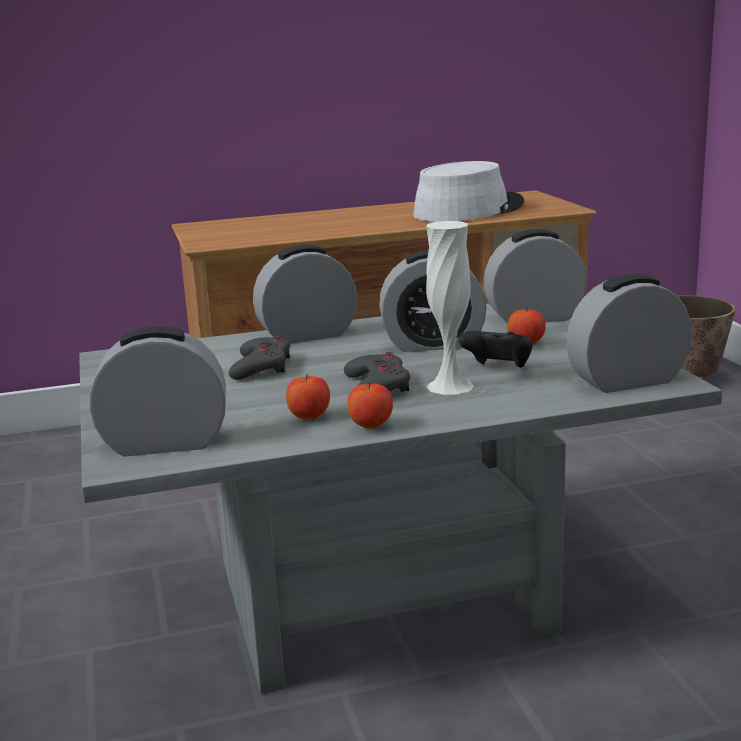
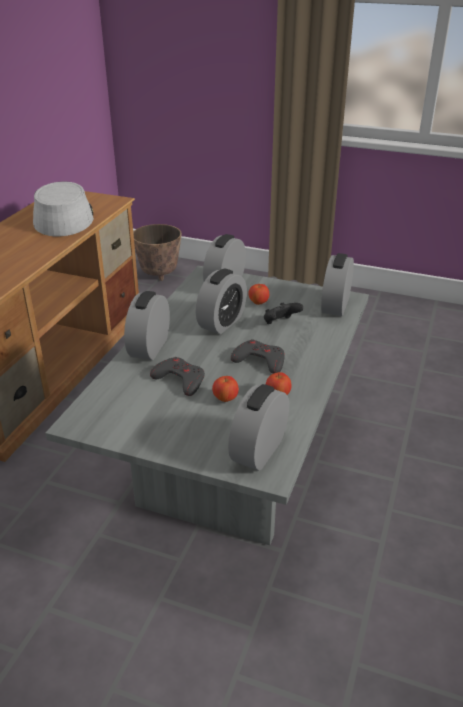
camera: 55 degrees left, 15 degrees up
(370, 426) = (310, 384): apple -> apple (225, 399)
(450, 386) = (286, 344): white vase -> none

